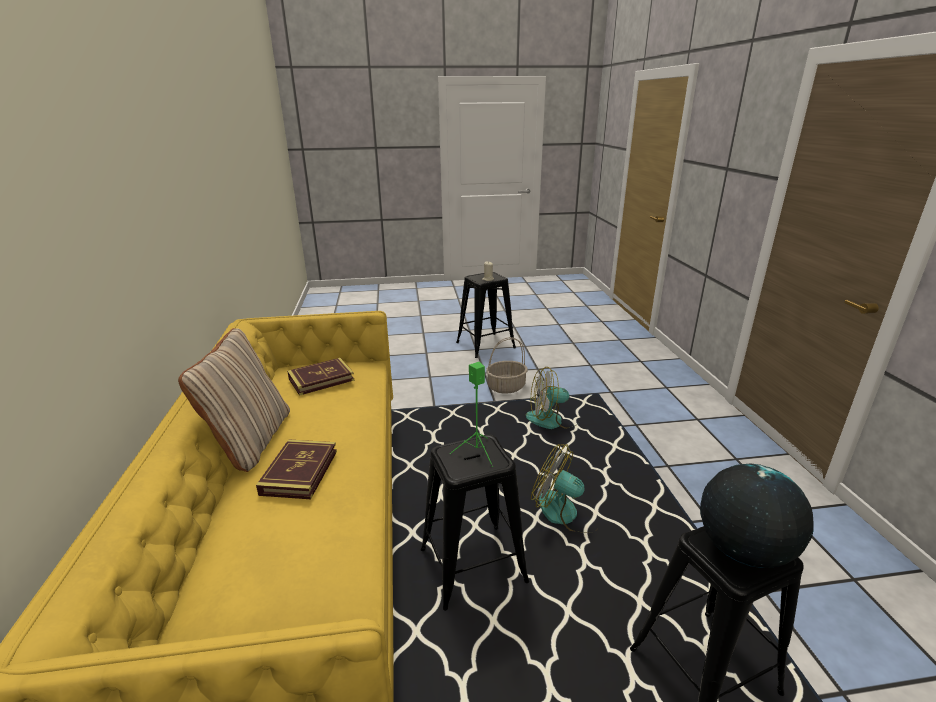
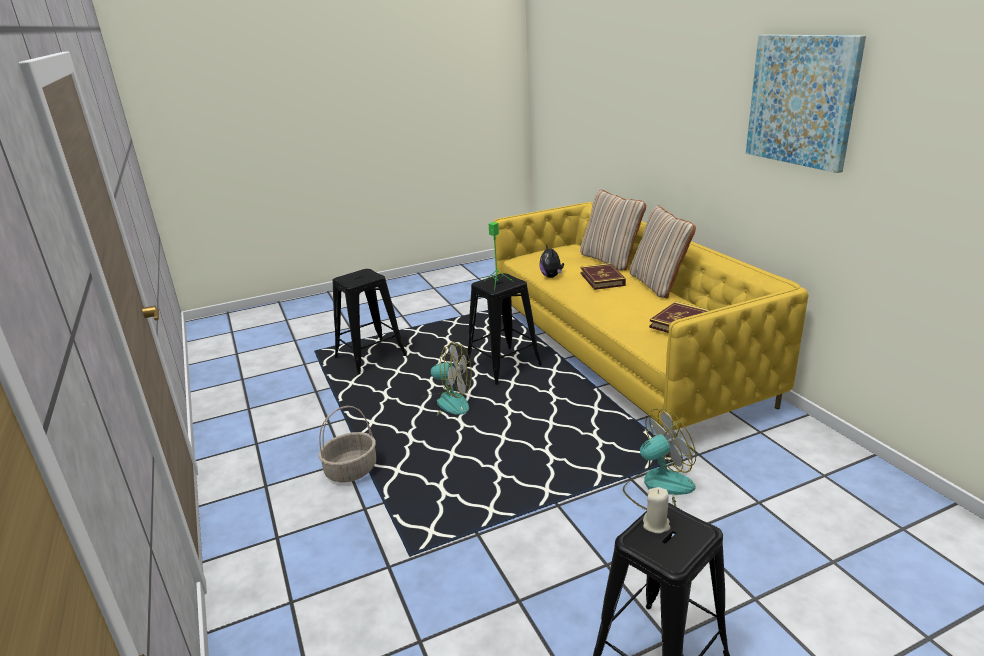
camera: 165 degrees right, 0 degrees up
(165, 155) = (802, 100): none -> picture
(214, 532) = (610, 260): none -> beige pillow
(350, 524) = (551, 276): none -> plush toy
(506, 386) = (554, 538): basket -> basket (351, 471)
(552, 420) = (471, 491): fan -> fan (658, 487)
(742, 550) = (357, 277): globe -> none

